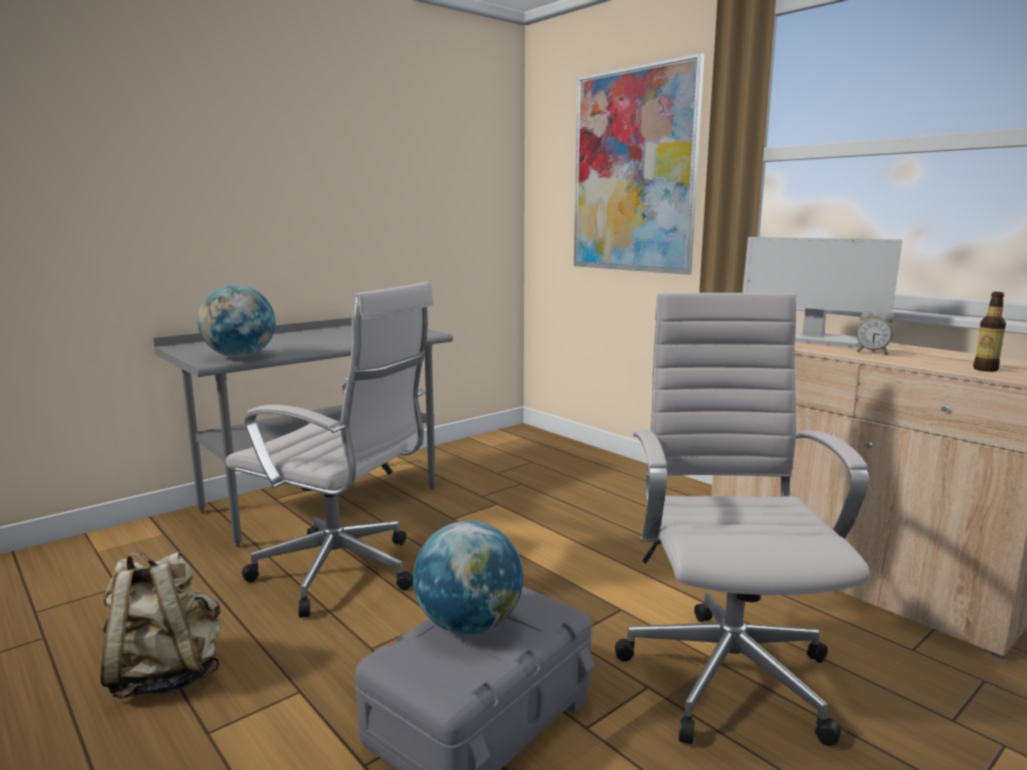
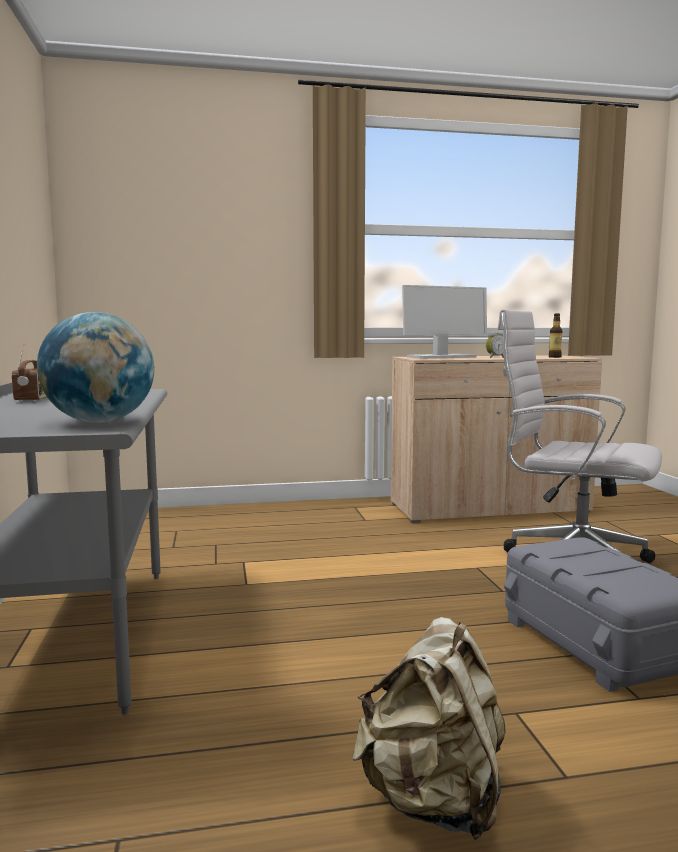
camera: 60 degrees left, 5 degrees down
(343, 330) = (34, 399): none -> radio
(344, 573) = (298, 655): white office chair -> none
(469, 625) = (588, 565): globe -> none
(633, 171) = (218, 232): picture -> none

